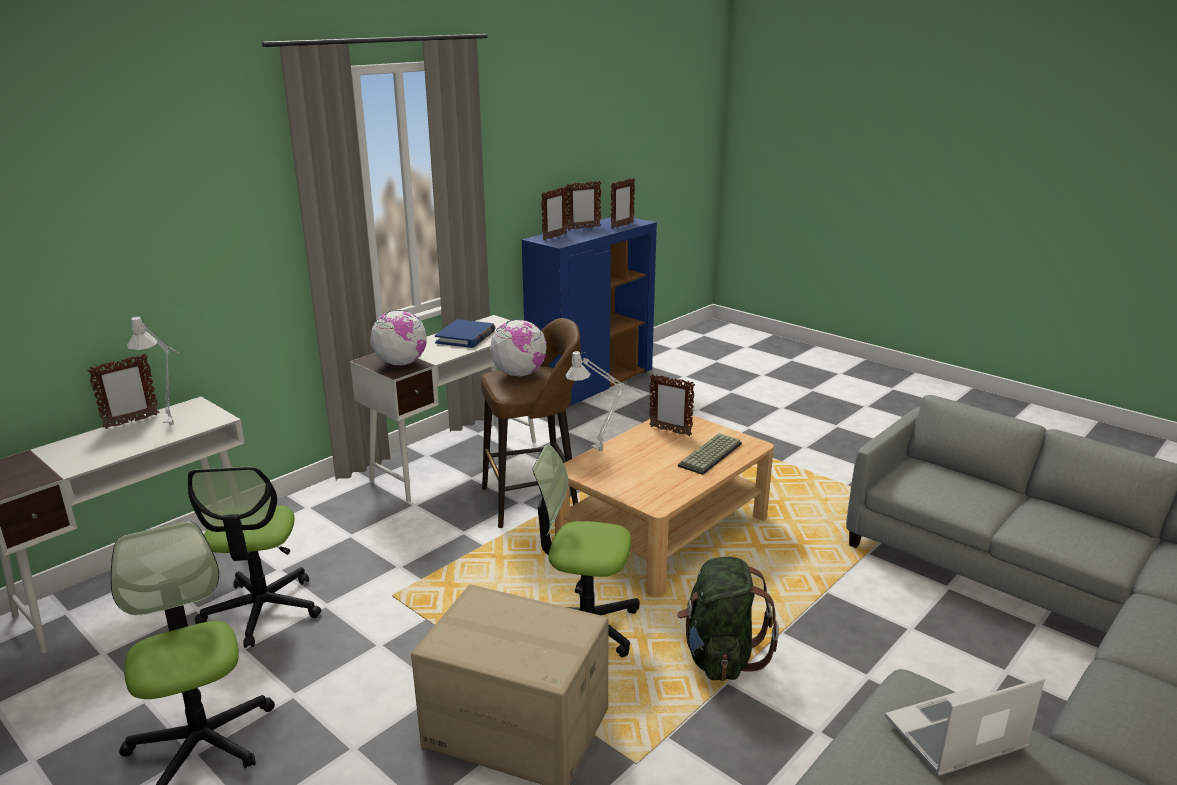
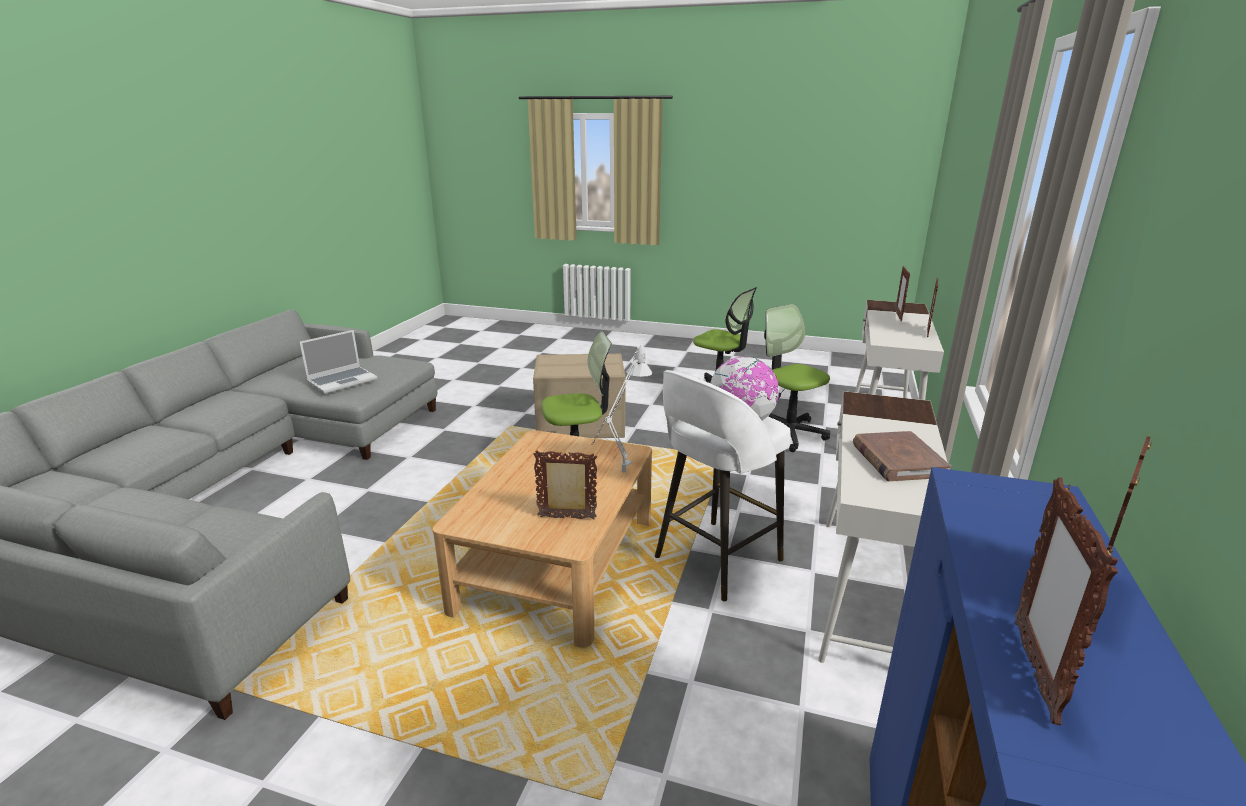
camera: 155 degrees right, 0 degrees up
(173, 423) = (901, 335): grey table lamp -> none
(401, 363) = (877, 407): globe -> none
(466, 337) = (897, 460): blue book -> brown book
(533, 501) = (715, 560): brown stool -> white stool
(554, 237) = (1039, 514): picture frame -> picture frame (898, 316)
(711, 455) = (505, 496): keyboard -> none
(720, 657) = (474, 477): green backpack -> none

